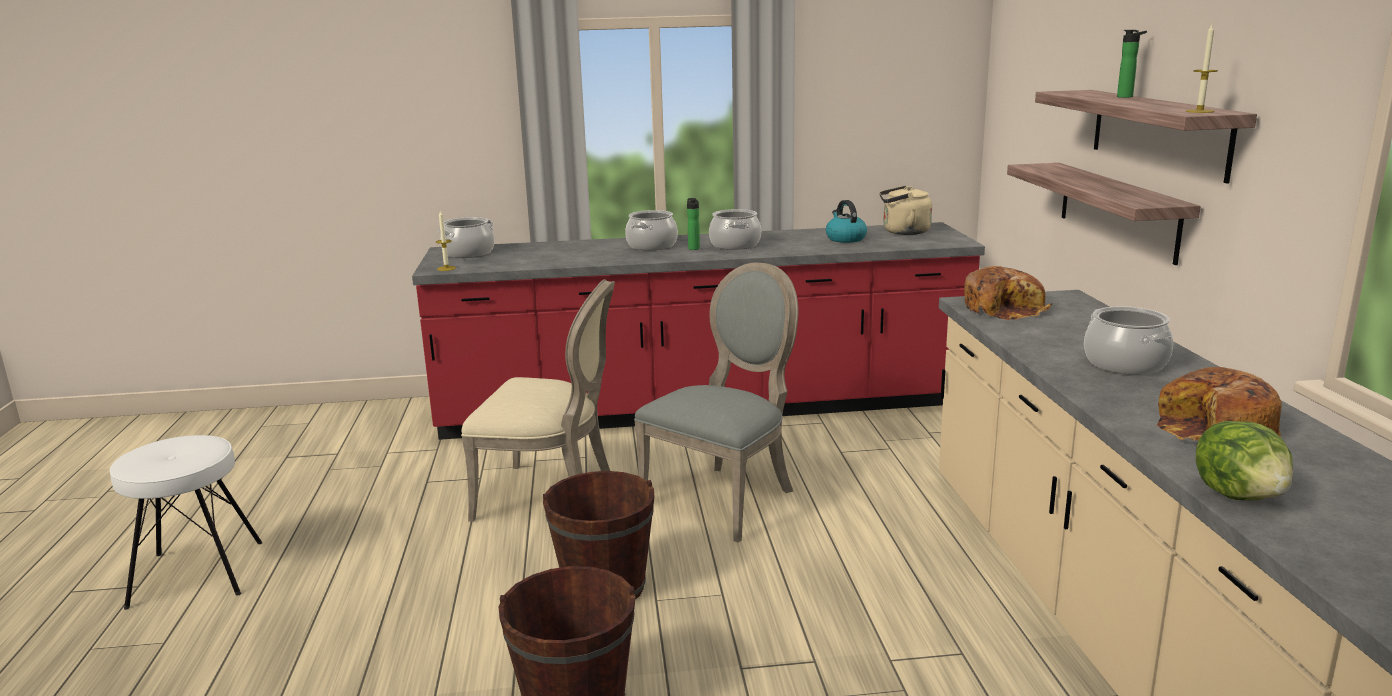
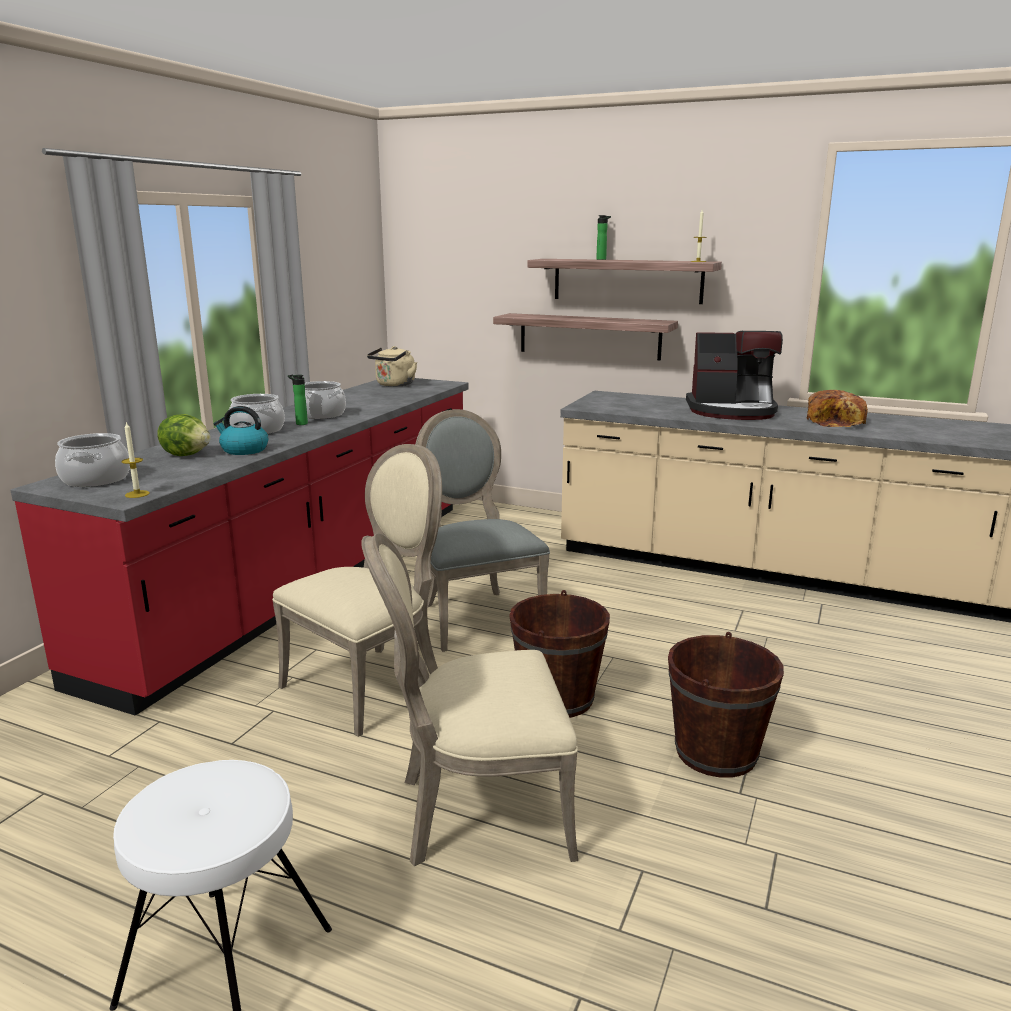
camera: 60 degrees left, 0 degrees up
(395, 605) = (477, 812): none -> beige chair
(845, 239) = (377, 395): kettle -> kettle (243, 450)
(1004, 308) = (607, 405): bread -> none
(1125, 363) = (732, 411): cooking pot -> coffee machine
(1240, 495) = (916, 436): lettuce -> lettuce (187, 454)

